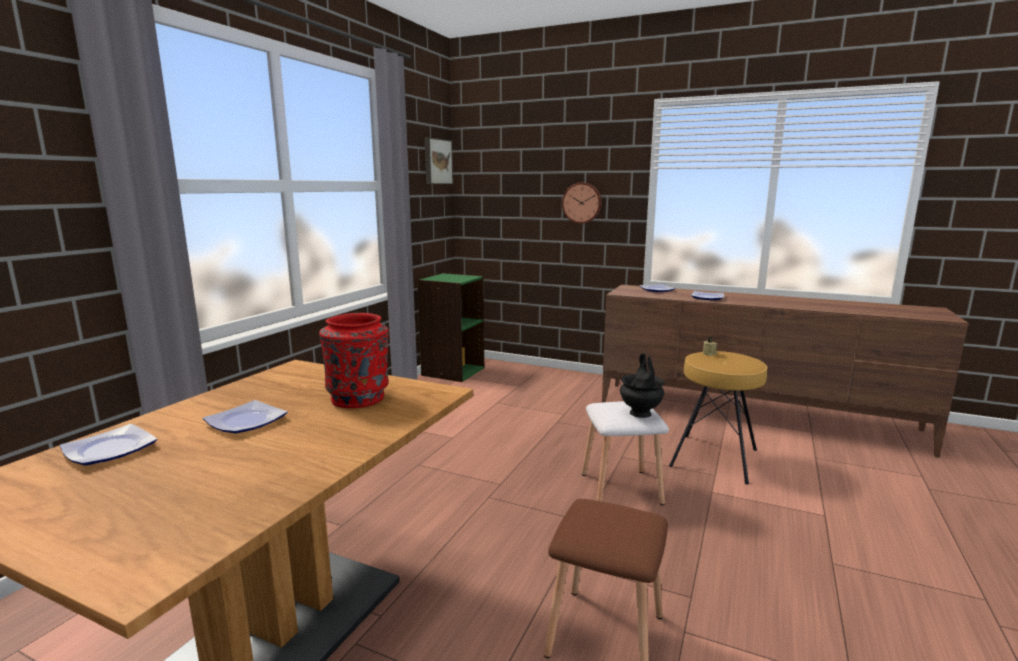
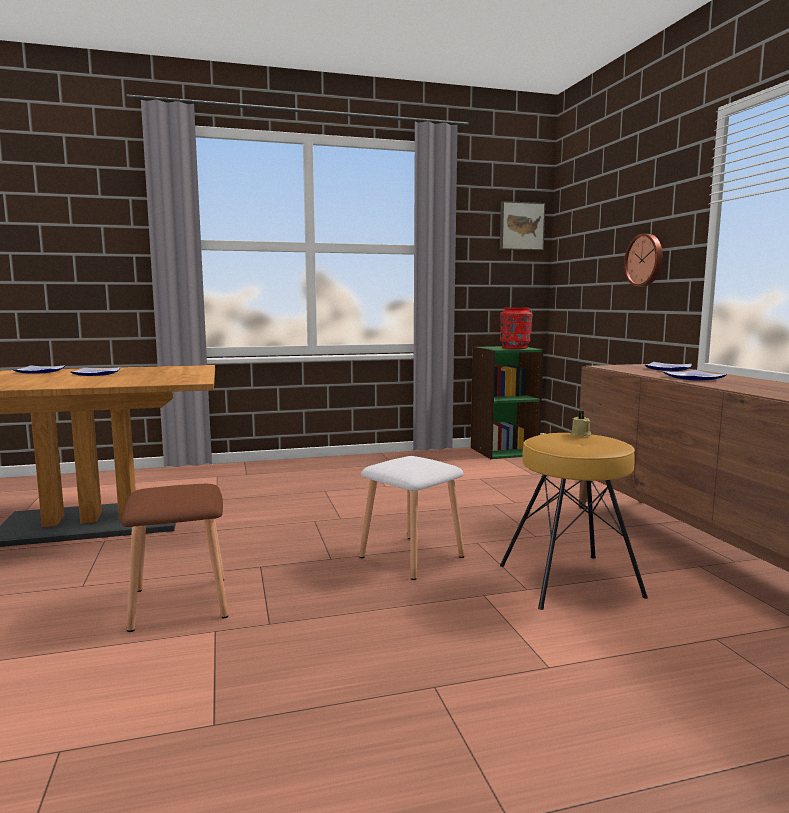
camera: 50 degrees right, 5 degrees down
(359, 398) = (159, 376): red vase -> red vase (515, 348)
(641, 413) = (412, 467): black vase -> none

